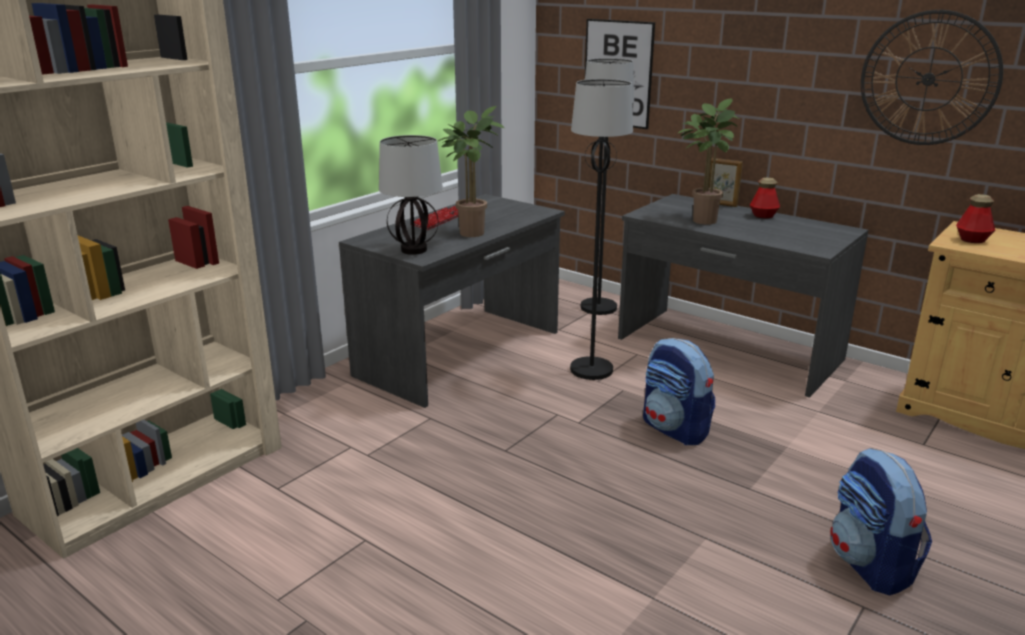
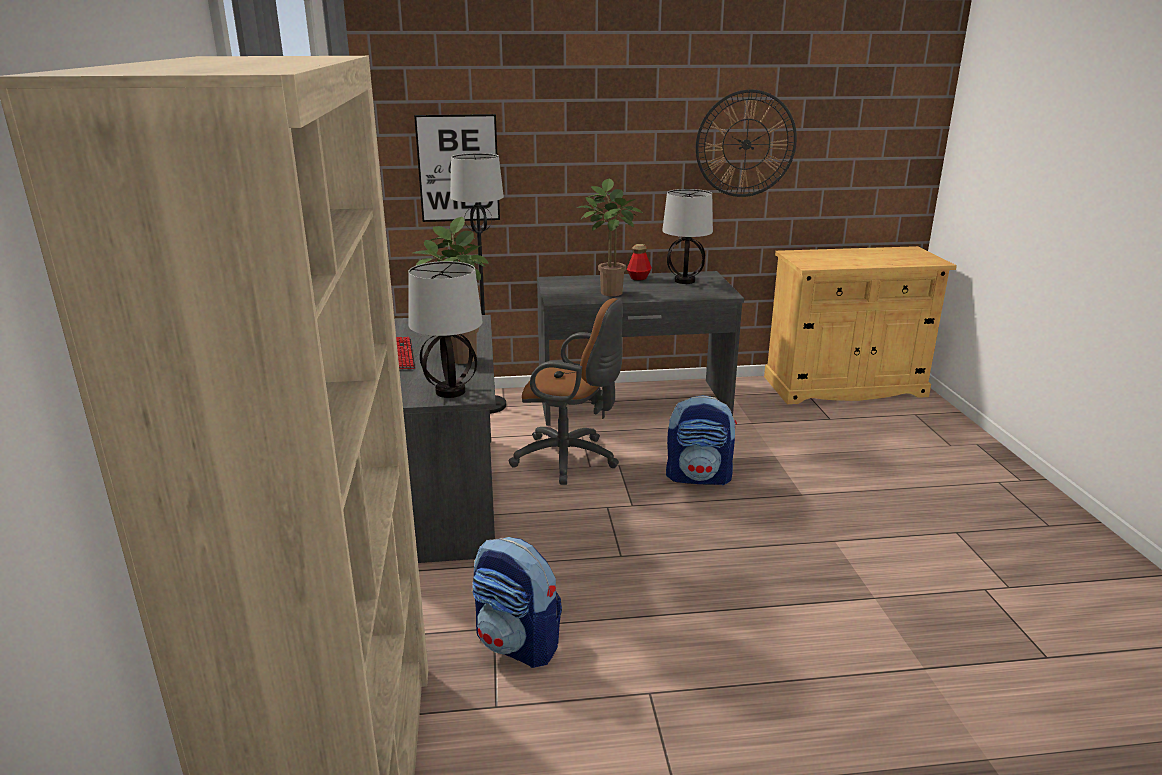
camera: 45 degrees left, 0 degrees up
(591, 370) = (570, 459): black floor lamp -> brown office chair
(720, 204) = (591, 277): picture frame -> none
(806, 229) = (685, 281): none -> table lamp
(871, 565) = (922, 506): backpack -> backpack (518, 644)
(972, 240) = (813, 261): bottle -> none

